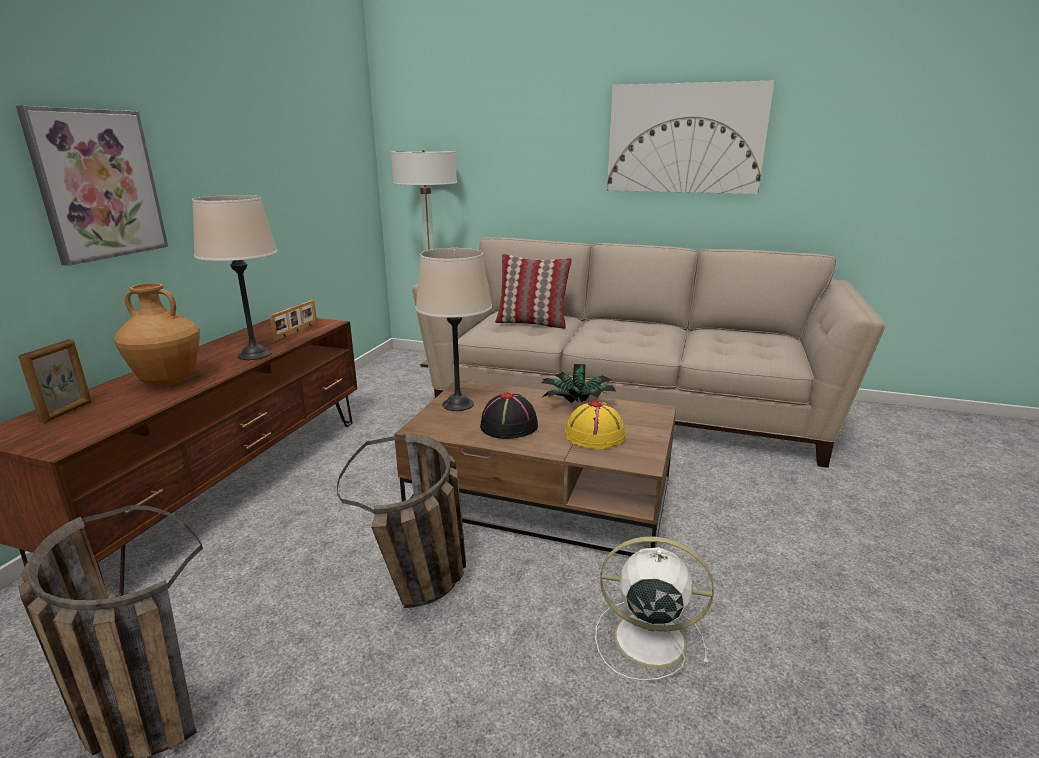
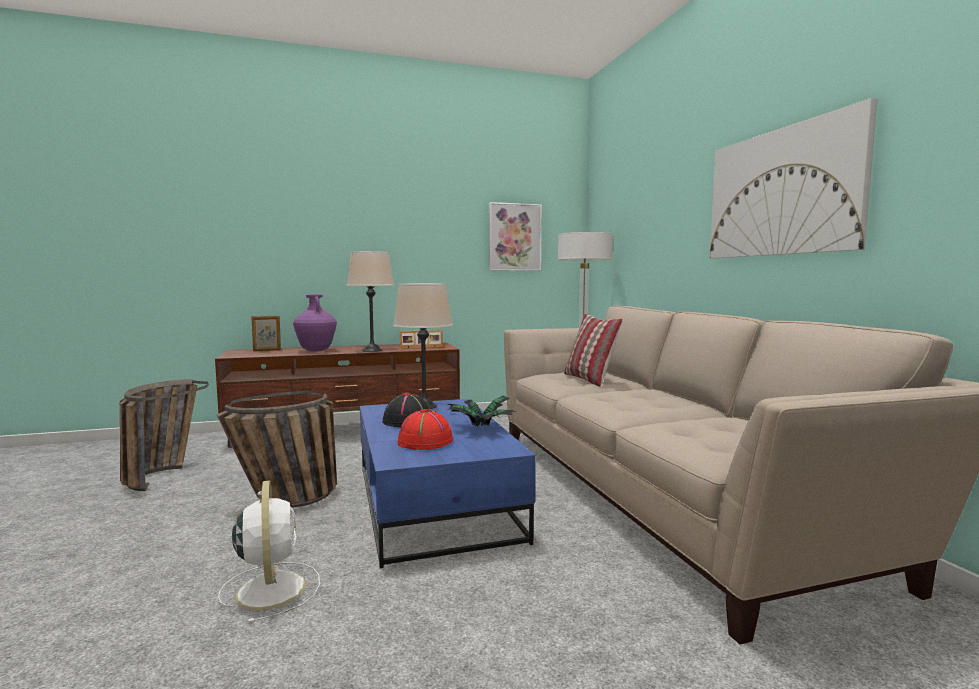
camera: 55 degrees right, 15 degrees down
(98, 185) = (330, 246): picture -> picture (514, 237)
(169, 382) = (316, 350): brown vase -> purple vase
(543, 496) = (435, 503): brown coffee table -> blue coffee table
(595, 435) = (425, 442): yellow hat -> red hat

